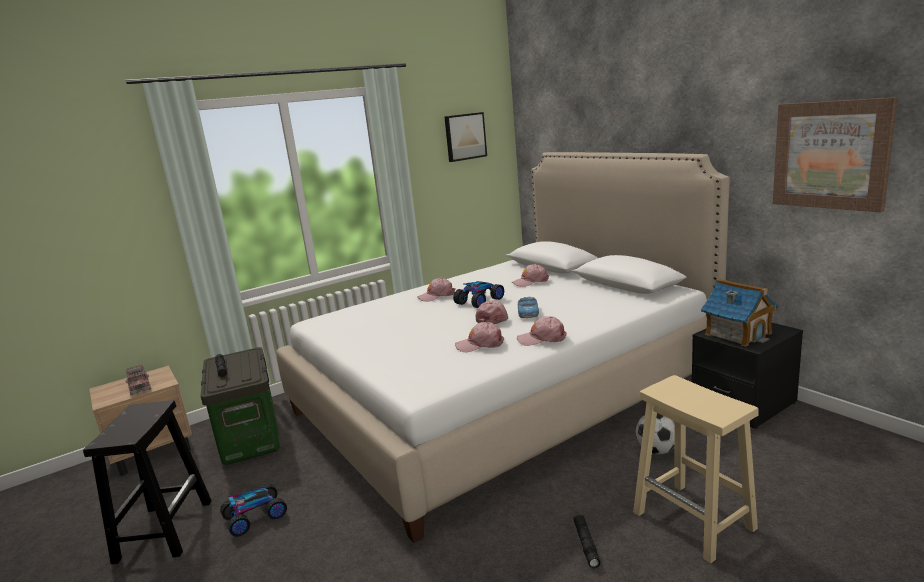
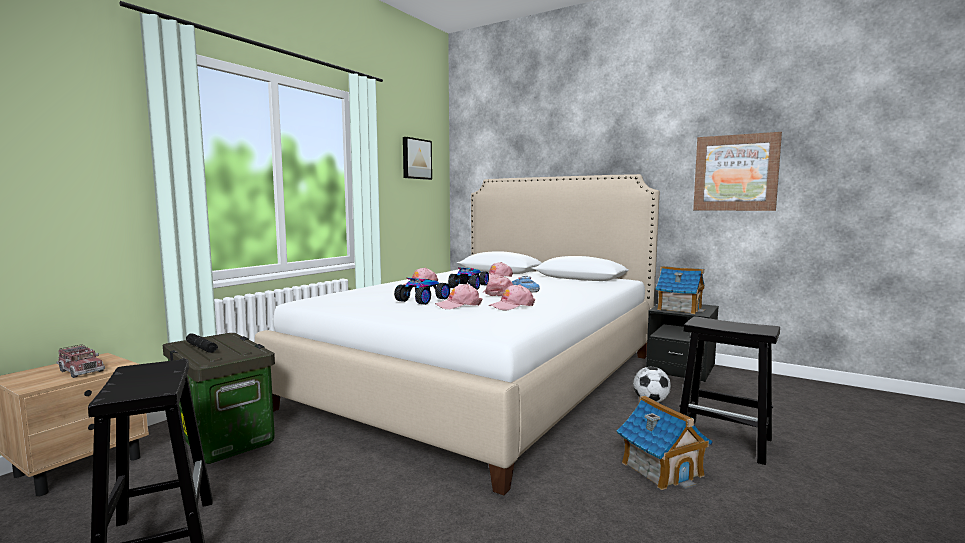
camera: 25 degrees left, 10 degrees down
(255, 517) = (290, 505): toy car -> toy car (423, 300)
(542, 338) = (562, 301): pink cap -> pink cap (459, 305)
(586, 544) = (662, 469): black flashlight -> toy house
(695, 521) = (725, 440): beige stool -> black stool

